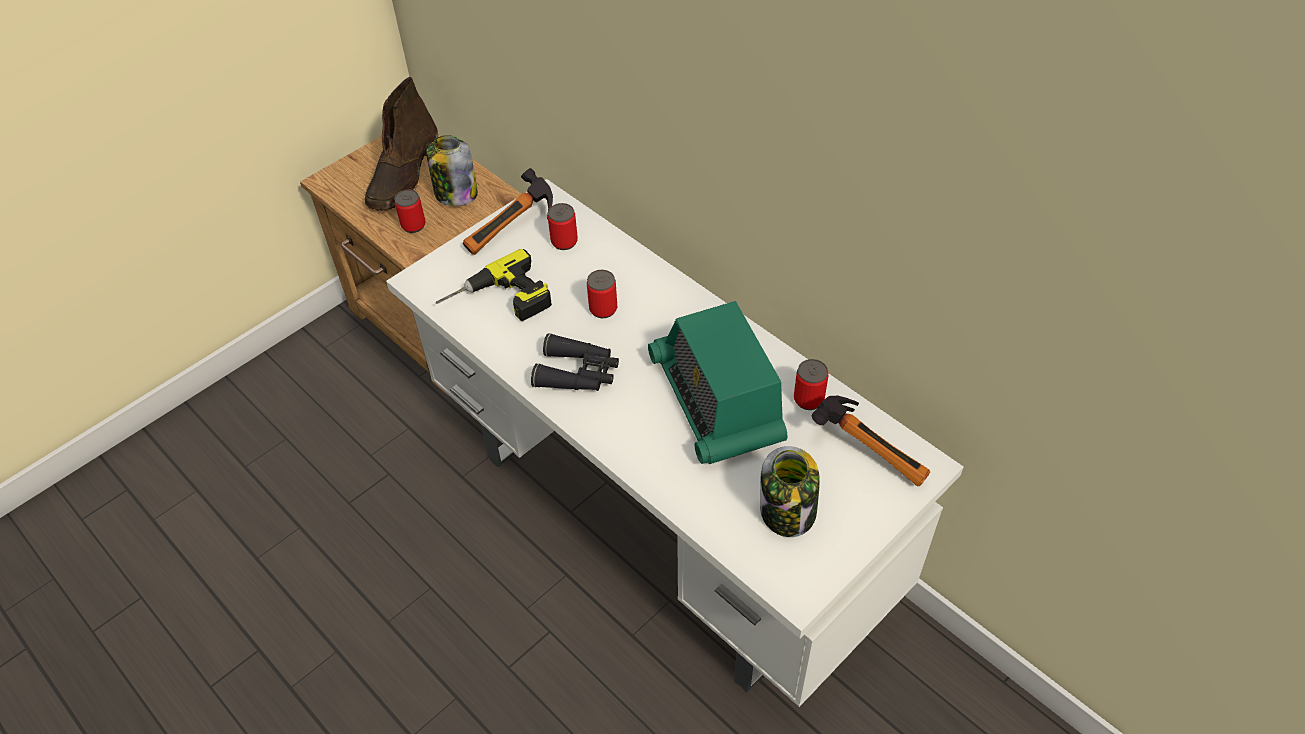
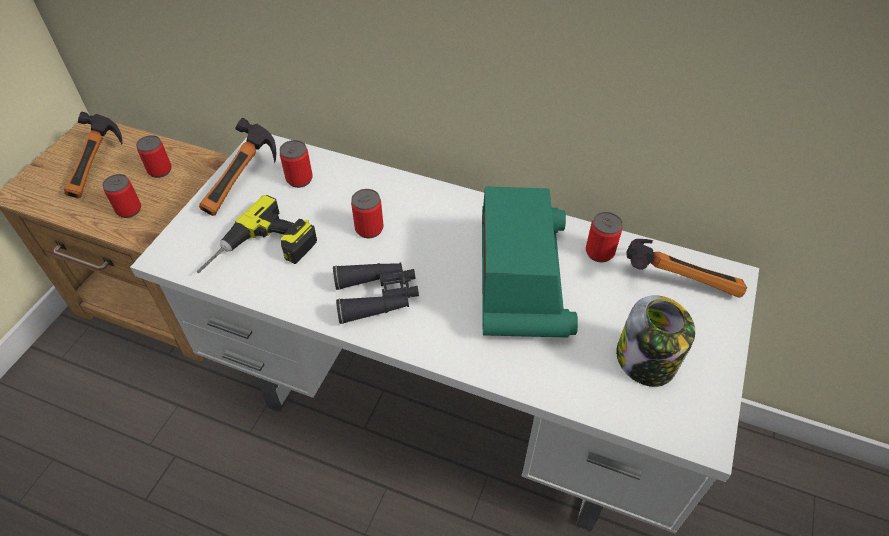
camera: 25 degrees left, 0 degrees up
(404, 176) = (99, 168): brown boot -> hammer
(455, 193) = (160, 170): jar -> can
(716, 401) = (521, 280): radio -> radio turned 135 degrees counterclockwise

